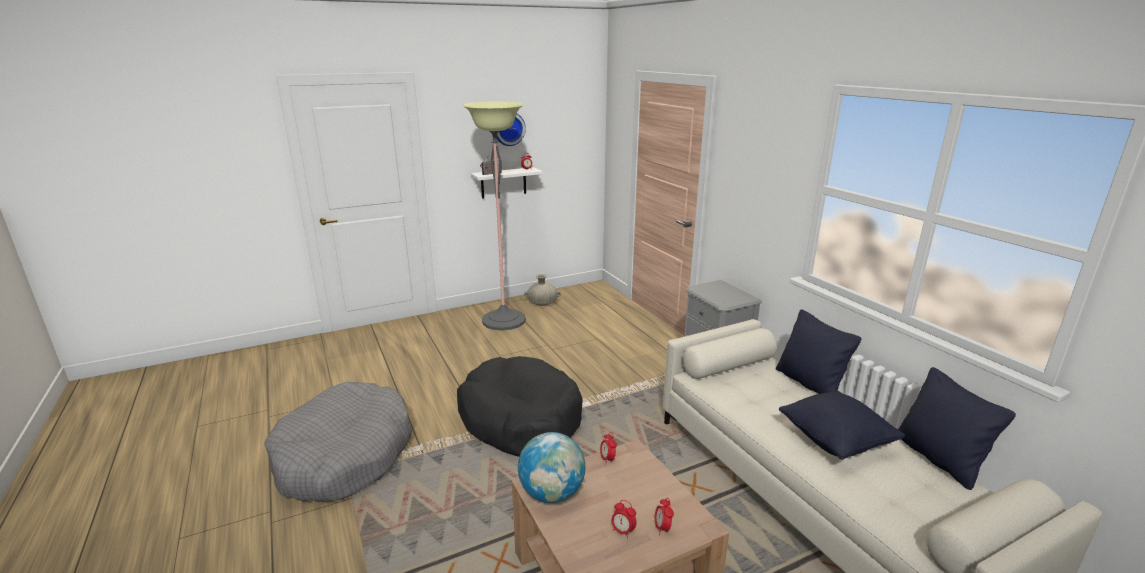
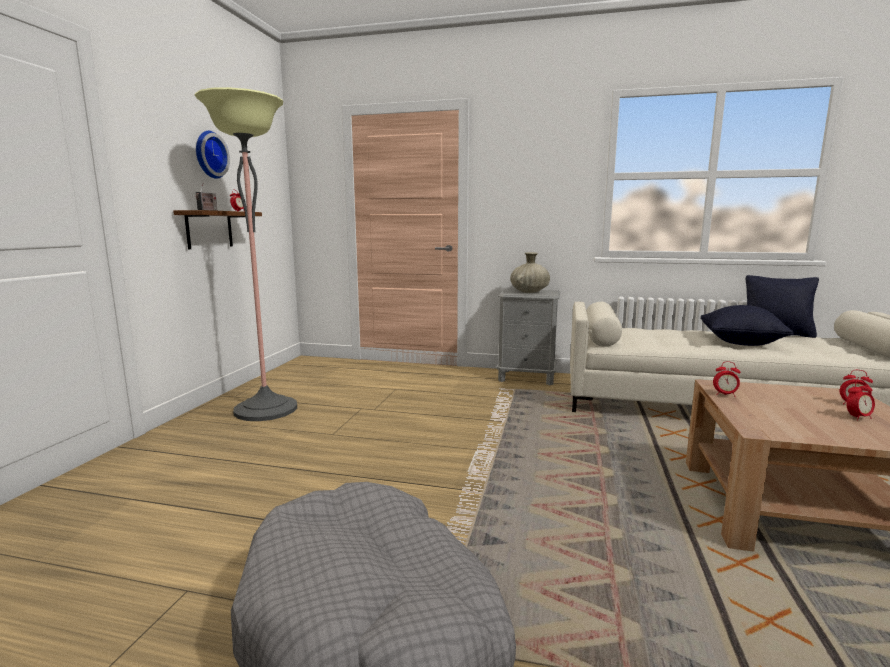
camera: 50 degrees left, 10 degrees down
(503, 183) = (209, 229): white shelf -> brown shelf
(520, 419) = (477, 464): black dog bed -> none
(542, 304) = (280, 385): beige vase -> beige vase (529, 292)
(552, 493) = (779, 427): globe -> none
(809, 383) = (655, 329): black pillow -> none

